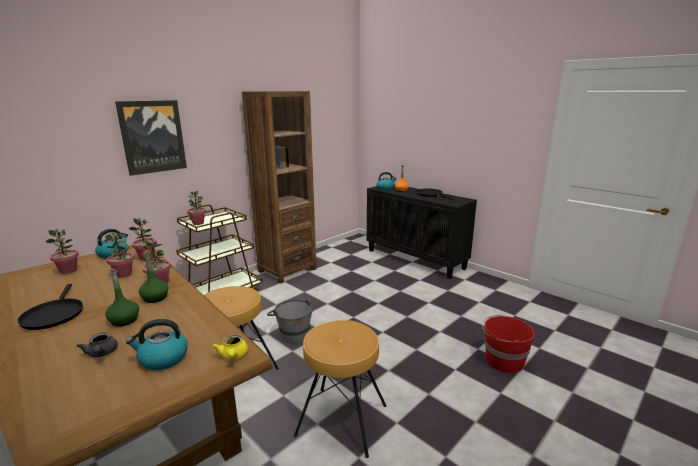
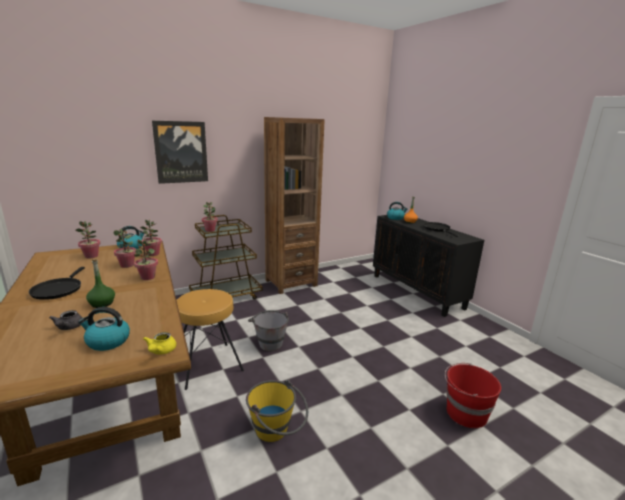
camera: 15 degrees right, 0 degrees up
(155, 298) = (136, 289): green bottle -> none
(342, 420) = (277, 432): brown stool -> yellow bucket

